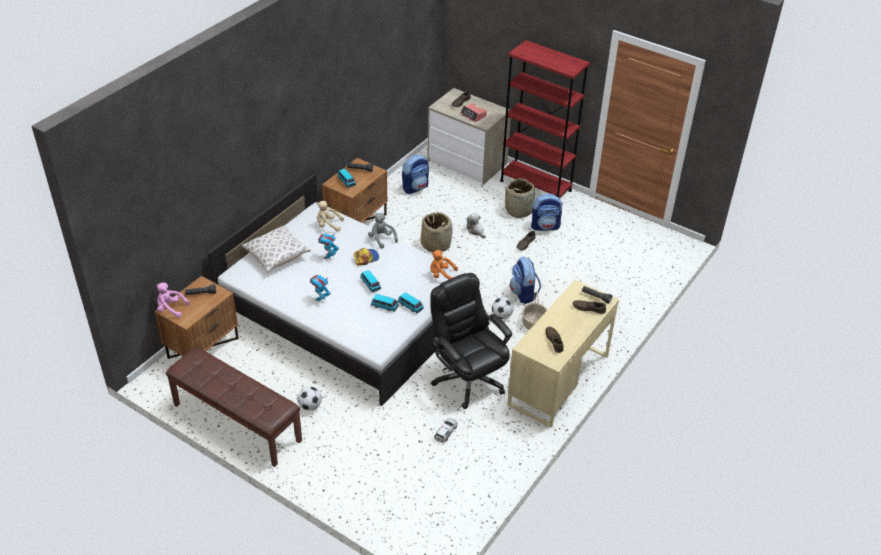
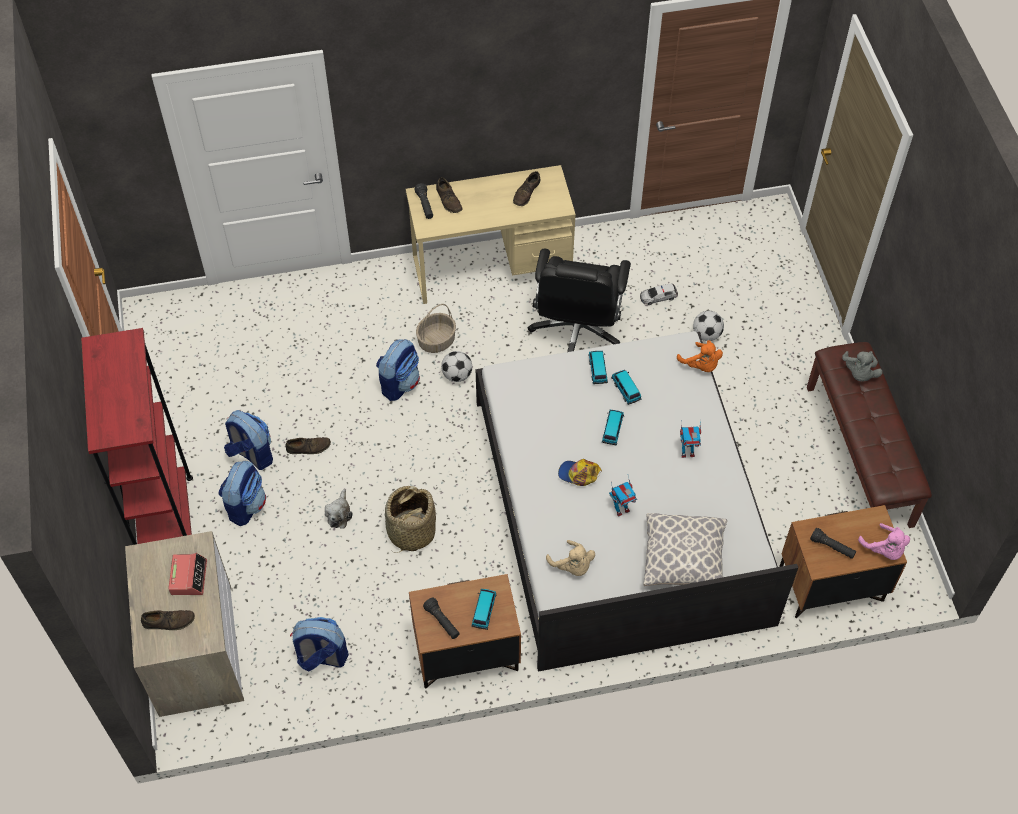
camera: 135 degrees left, 15 degrees up
(310, 406) = (766, 418): football -> football (706, 334)
(381, 239) = (530, 490): grey plush toy -> grey plush toy (859, 373)
(441, 275) = (519, 385): orange plush toy -> orange plush toy (701, 365)
(519, 210) = (246, 505): basket -> backpack

